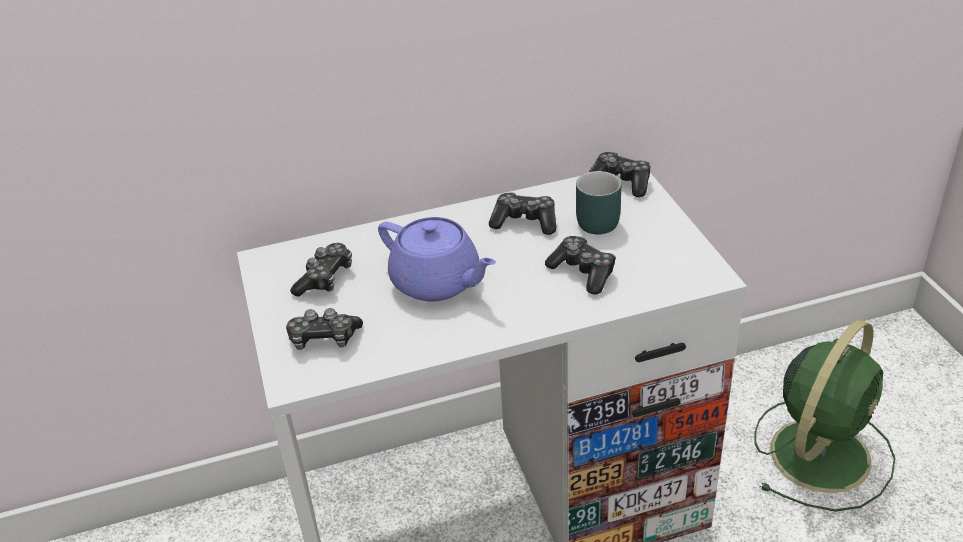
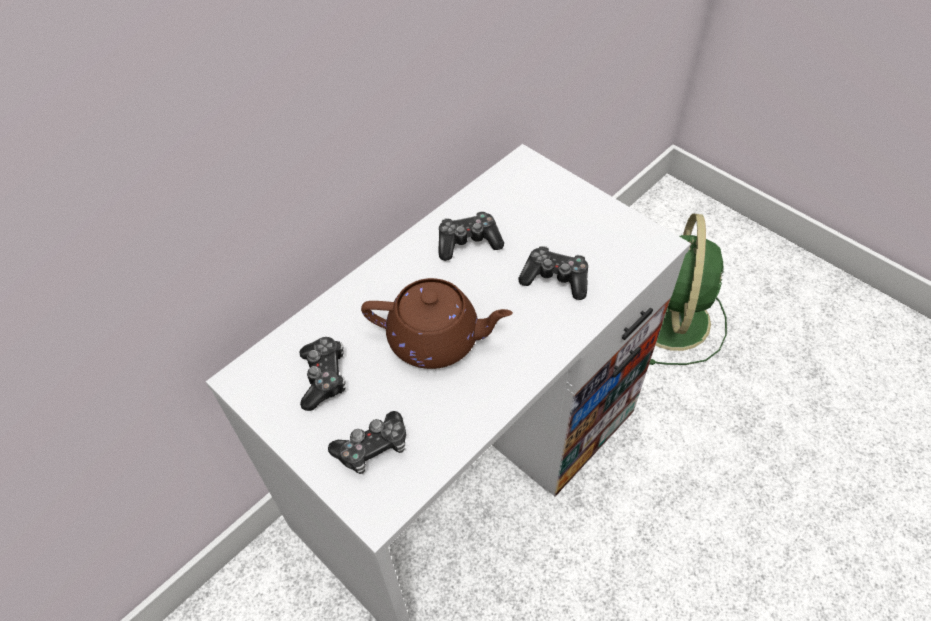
camera: 30 degrees left, 15 degrees up
(437, 282) = (436, 339): purple teapot -> brown teapot
(591, 221) = (524, 221): turquoise mug -> none
(621, 182) = (520, 171): game controller -> none

